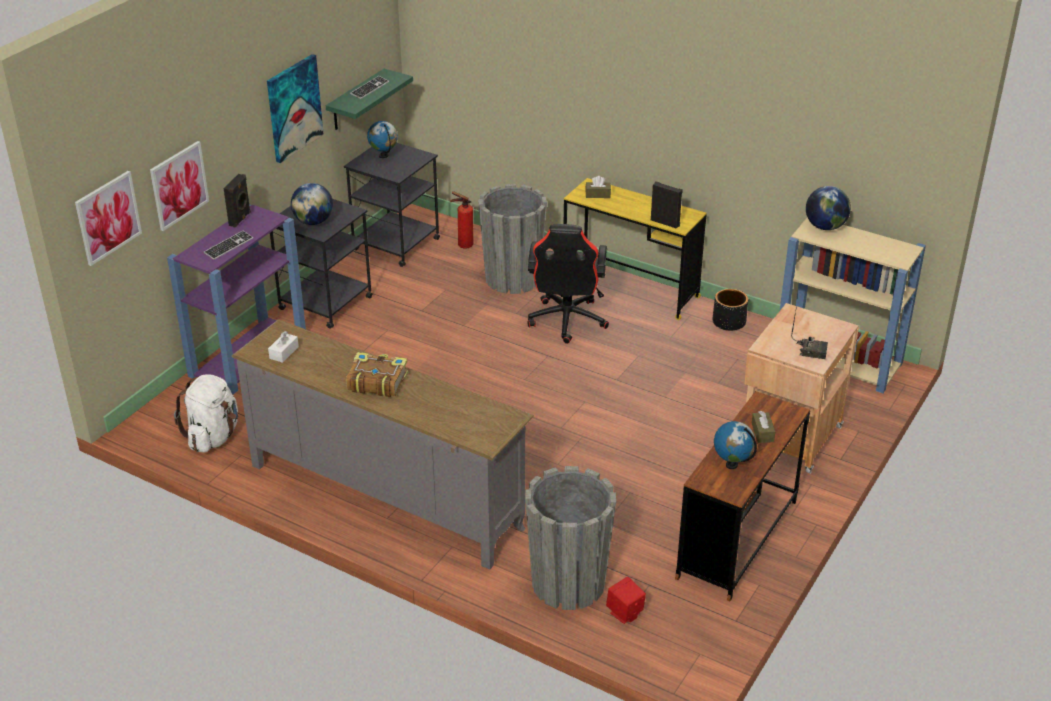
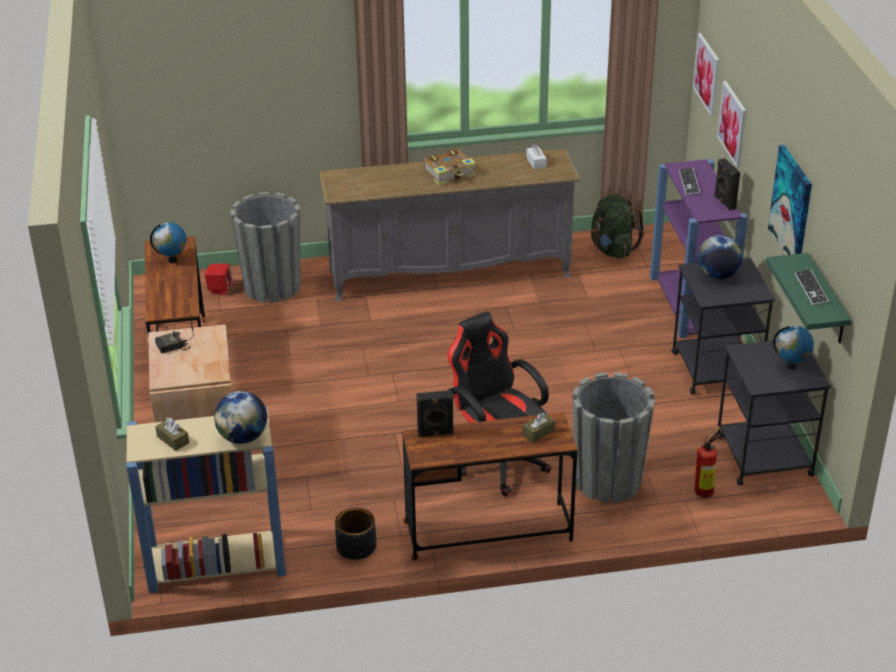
camera: 140 degrees right, 0 degrees up
(213, 437) = (612, 249): white backpack -> green backpack
(630, 289) = (488, 531): yellow desk -> brown desk
(762, 432) = (168, 289): brown tissue box -> brown tissue box (173, 440)

